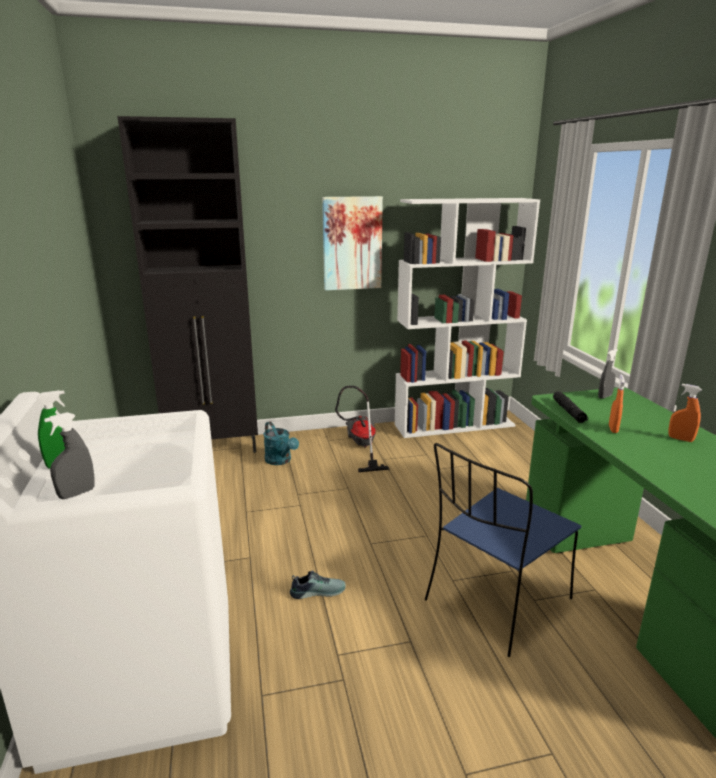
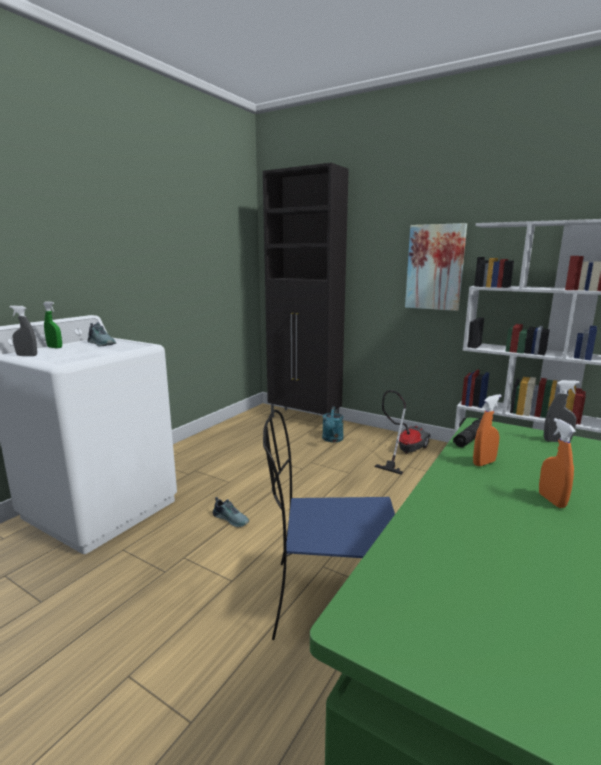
camera: 45 degrees right, 5 degrees down
(118, 434) = (102, 344): none -> shoe

